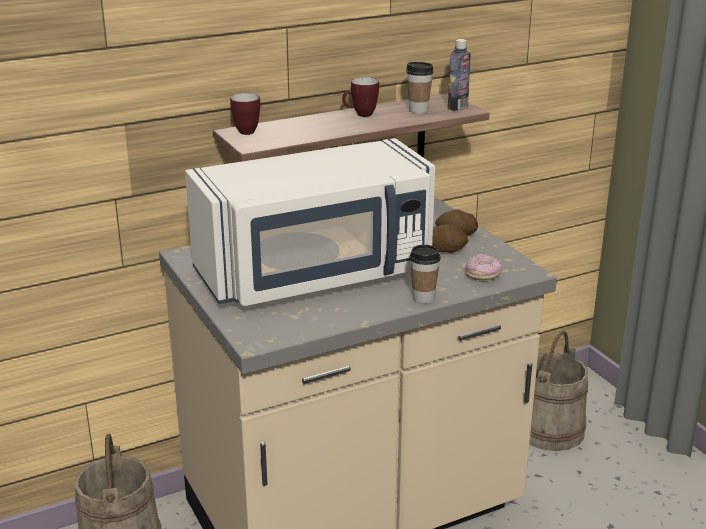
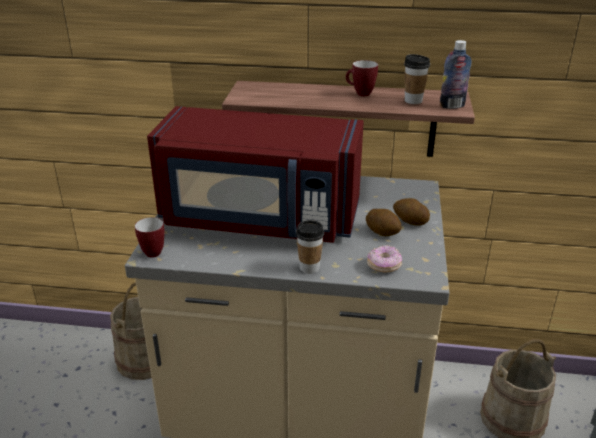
camera: 35 degrees right, 5 degrees up
(245, 131) = (255, 86): mug -> mug (154, 251)
(317, 275) = (259, 218): white microwave -> red microwave

